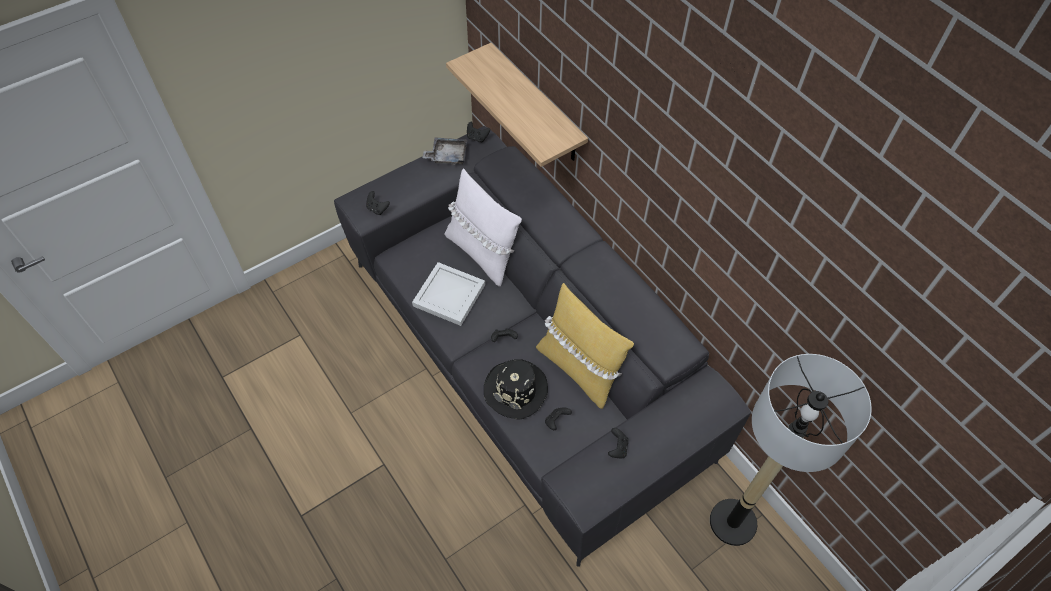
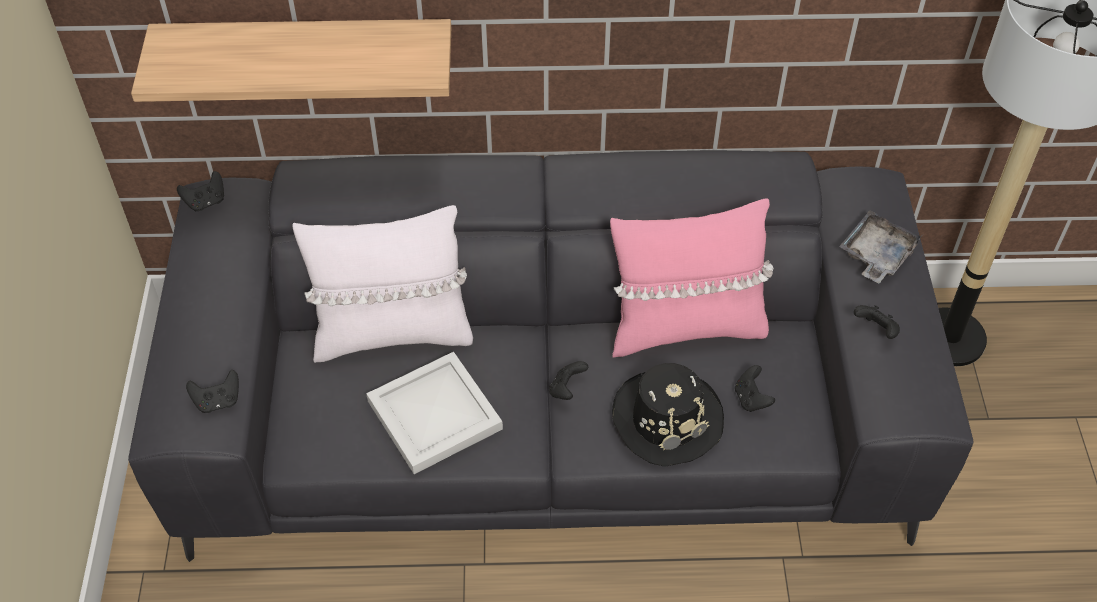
camera: 55 degrees left, 5 degrees down
(447, 156) = (203, 256): grey tray -> grey tray (876, 255)
(579, 369) = (684, 327): yellow pillow -> pink pillow

